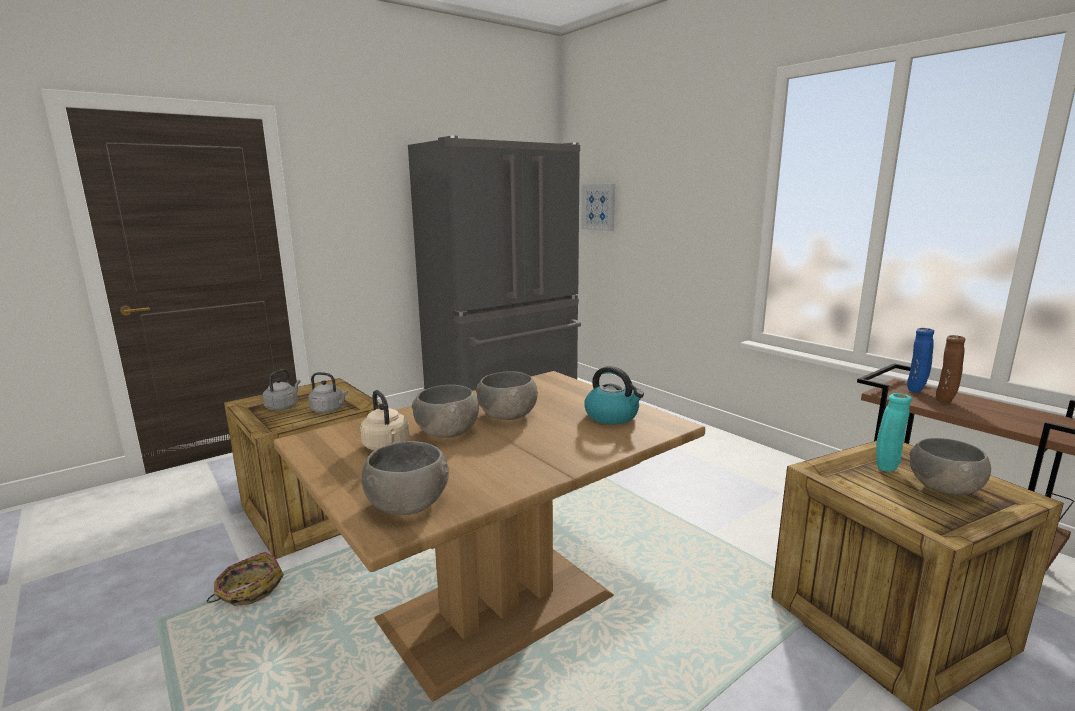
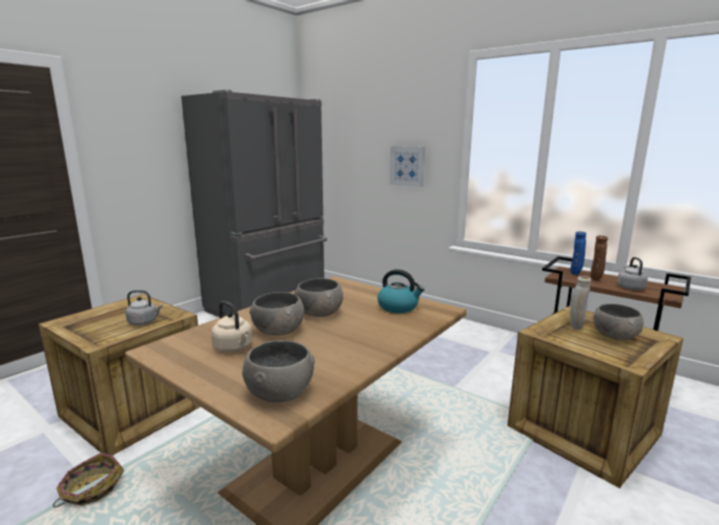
camera: 15 degrees left, 0 degrees up
(283, 407) = (99, 323): grey kettle -> grey kettle (629, 287)
(598, 207) = (333, 149): picture -> picture (407, 166)
(885, 468) = (575, 327): turquoise vase -> beige vase

